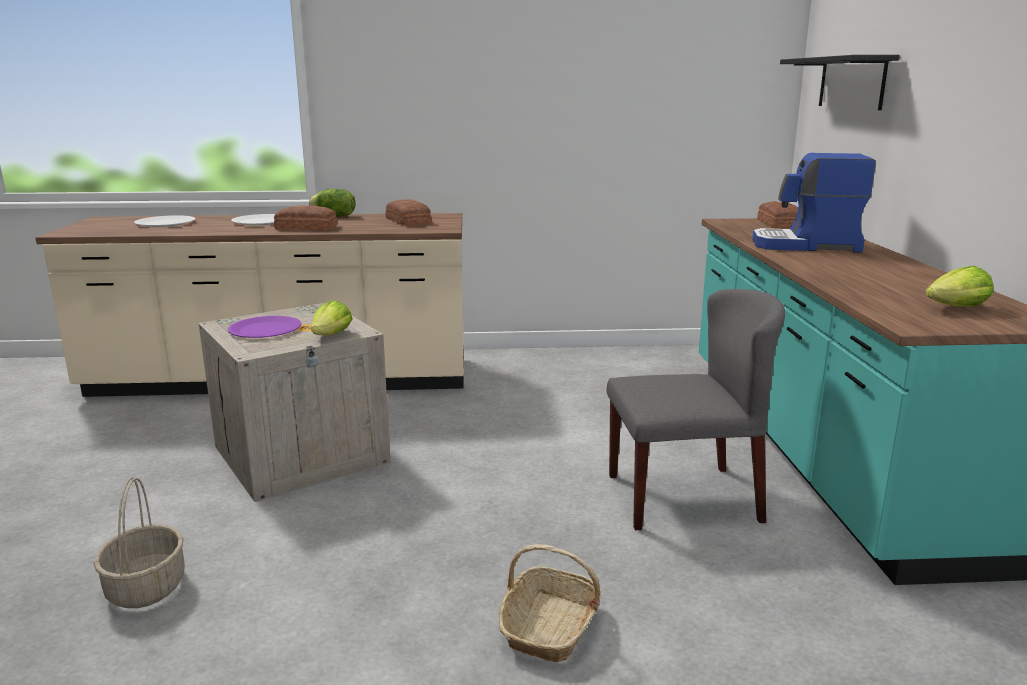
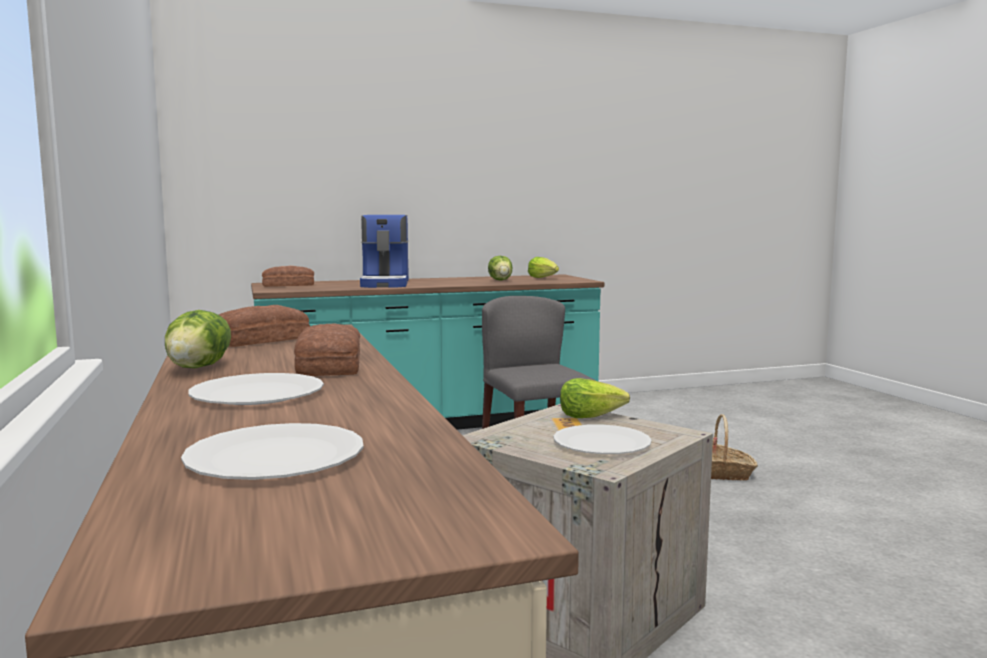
camera: 105 degrees left, 10 degrees down
(145, 587) = (884, 612): basket -> none
(265, 329) = (601, 443): purple plate -> white plate
(851, 82) = (277, 164): black shelf -> none
(884, 284) = (501, 280): none -> lettuce

